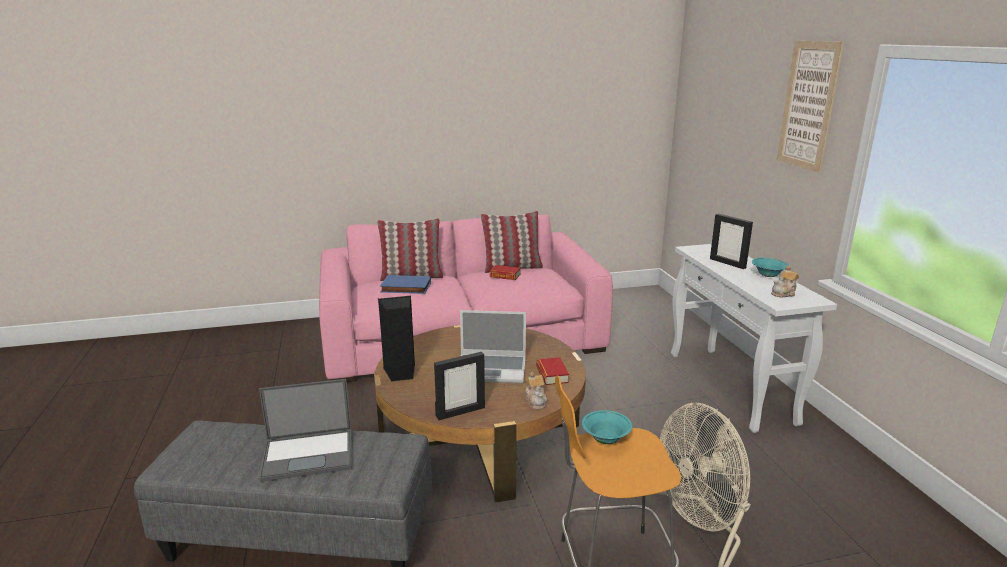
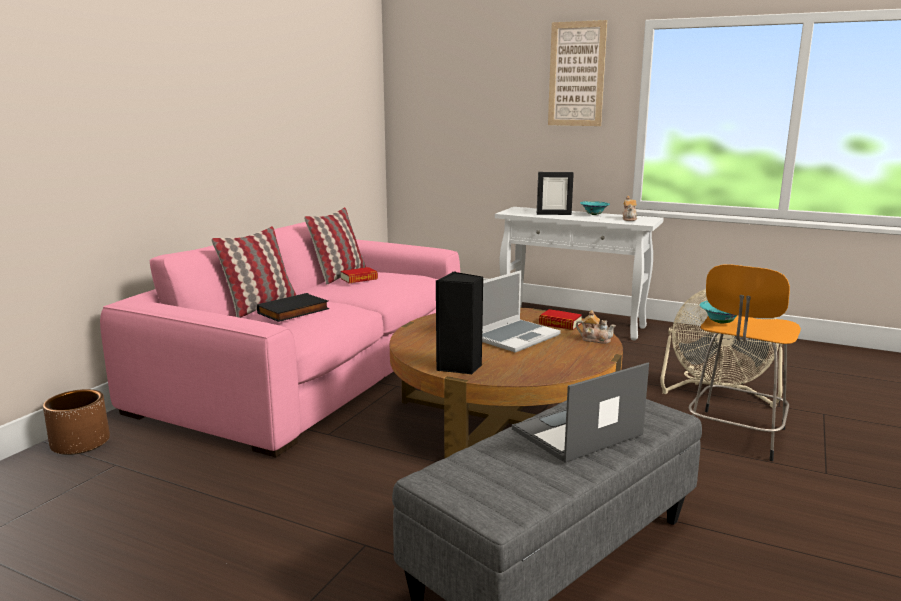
camera: 50 degrees left, 5 degrees down
(292, 329) = (80, 443): none -> brown planter
(309, 454) = (576, 433): laptop -> laptop turned 150 degrees counterclockwise
(405, 288) = (294, 312): blue book -> black book
(460, 412) = (573, 365): picture frame -> none

